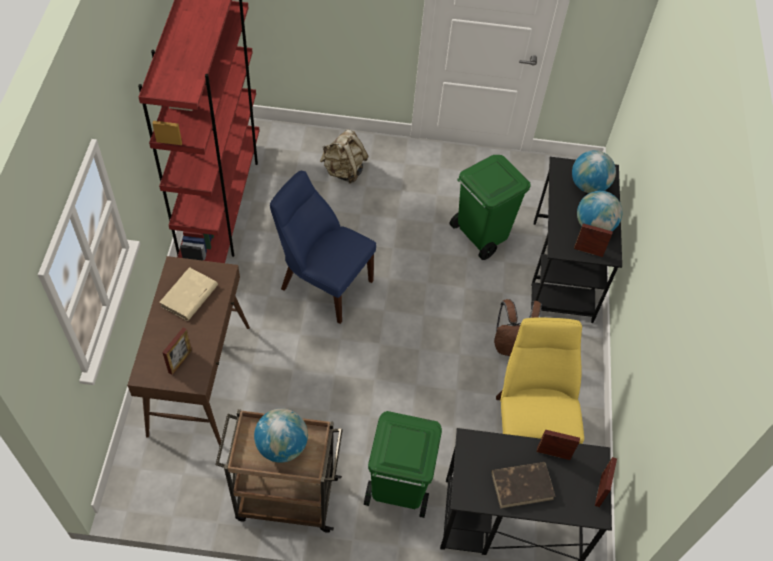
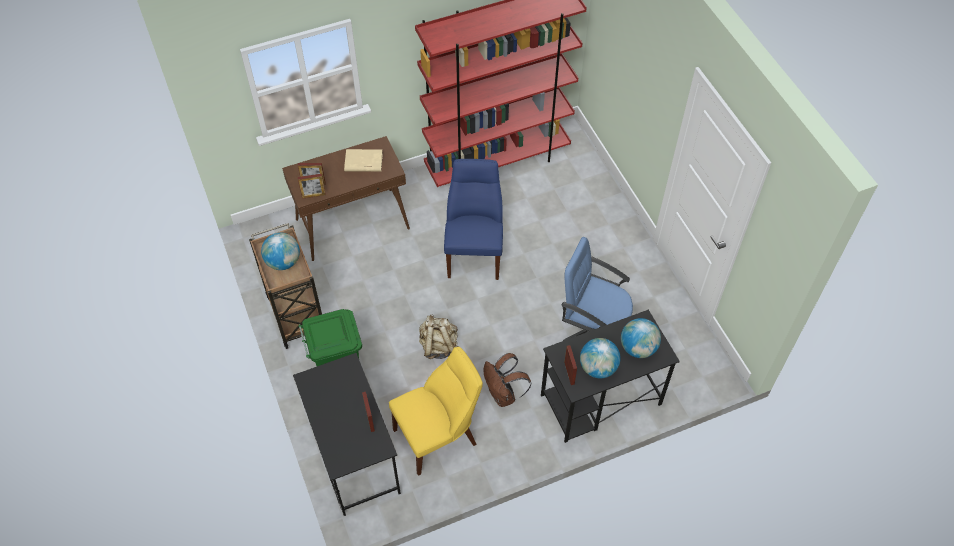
camera: 65 degrees right, 0 degrees up
(344, 171) = (584, 214): beige backpack -> beige backpack (439, 346)
(480, 235) = (592, 328): green trash can -> blue office chair
(522, 485) = (333, 410): brown book -> none
(600, 490) = (357, 461): picture frame -> picture frame (313, 195)

